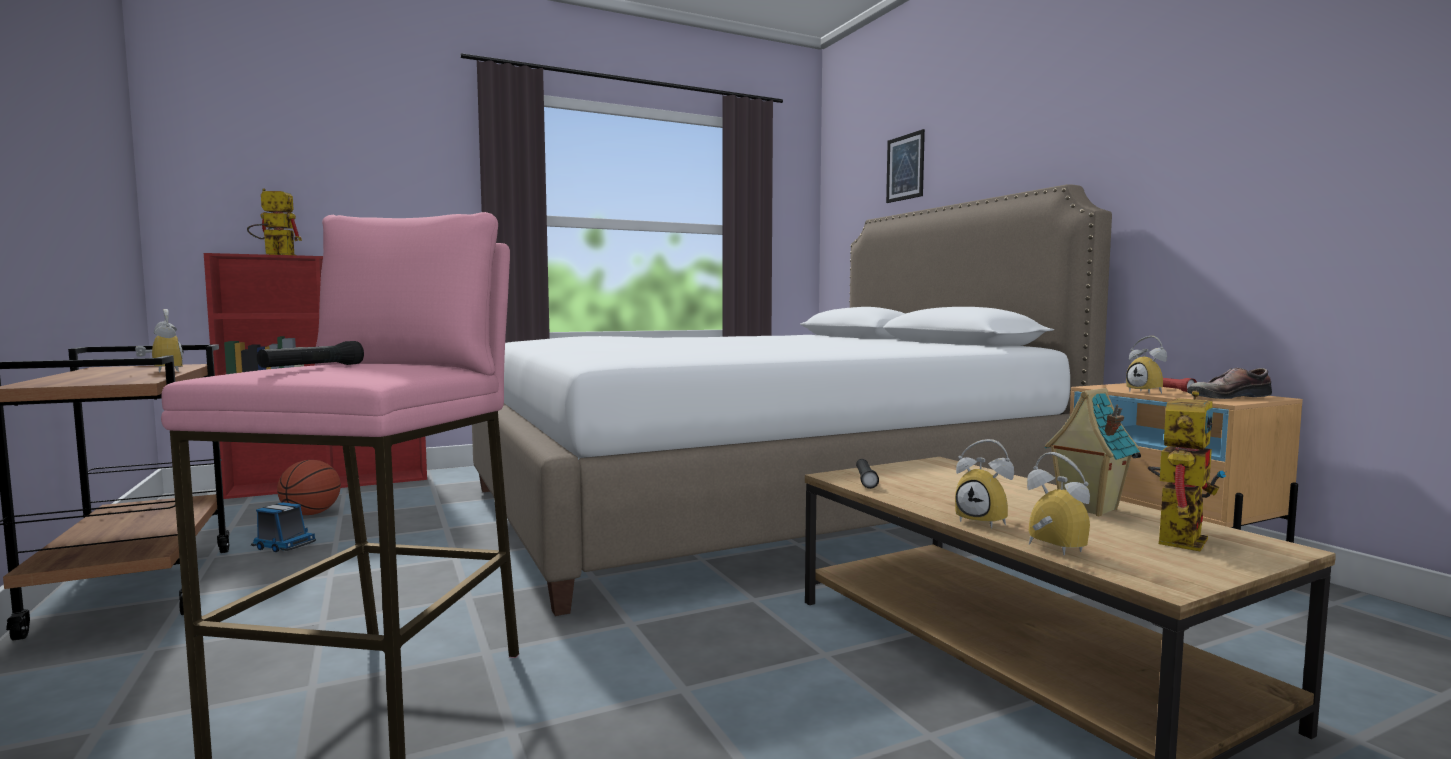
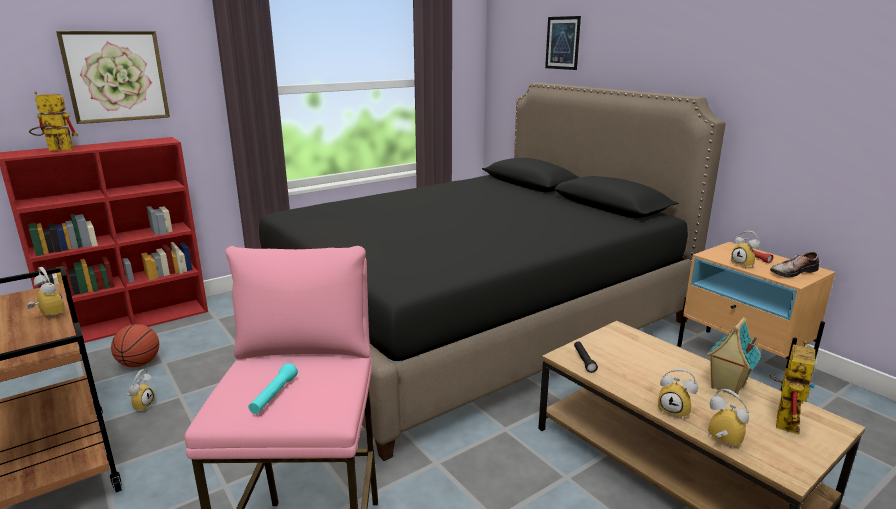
camera: 10 degrees left, 15 degrees up
(283, 546) = (142, 405): toy truck -> alarm clock
(312, 367) = (274, 395): black flashlight -> turquoise flashlight
(360, 186) = (116, 76): none -> picture
(762, 503) = (473, 322): white bed -> black bed

